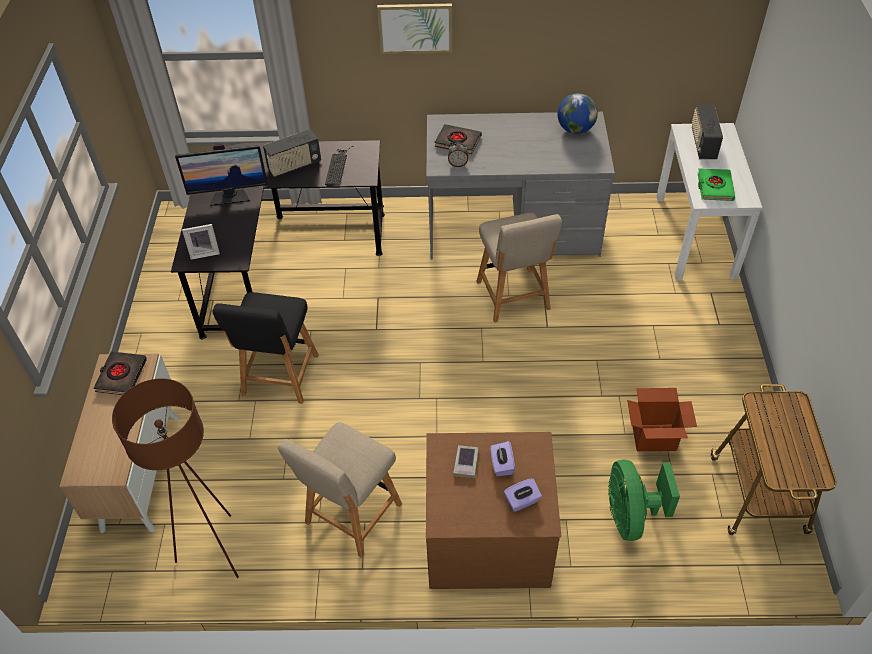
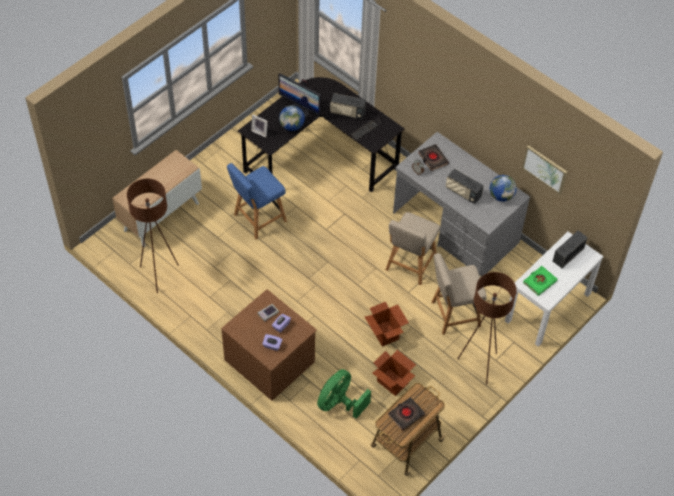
camera: 40 degrees right, 5 degrees up
(121, 376) = (175, 166): black book -> black book (406, 415)
(240, 221) = (292, 126): none -> globe
(279, 378) = (258, 219): black chair -> blue chair
(350, 517) = (224, 305): beige chair -> beige chair (453, 314)
(415, 28) = (440, 84): picture -> picture (545, 169)
(533, 152) = (463, 193): none -> radio
(579, 390) = (385, 334): none -> cardboard box
(711, 342) = (479, 364): none -> brown floor lamp

